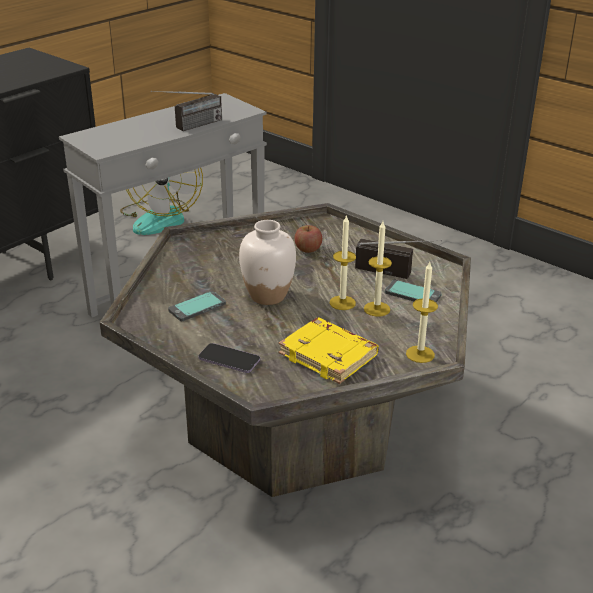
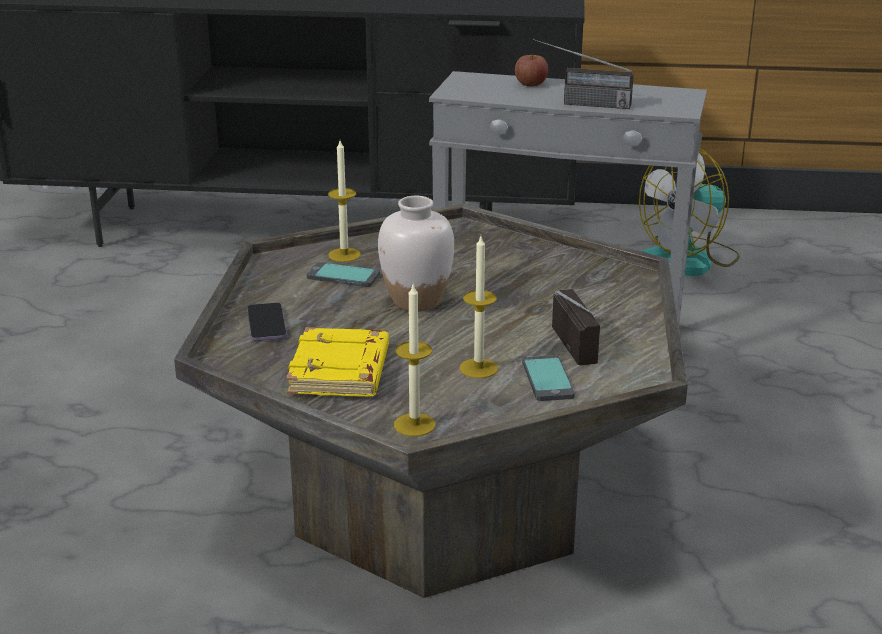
camera: 55 degrees right, 5 degrees down
(308, 249) = (552, 288): apple -> apple (531, 84)
(342, 303) = (462, 345): candle -> candle (344, 255)

